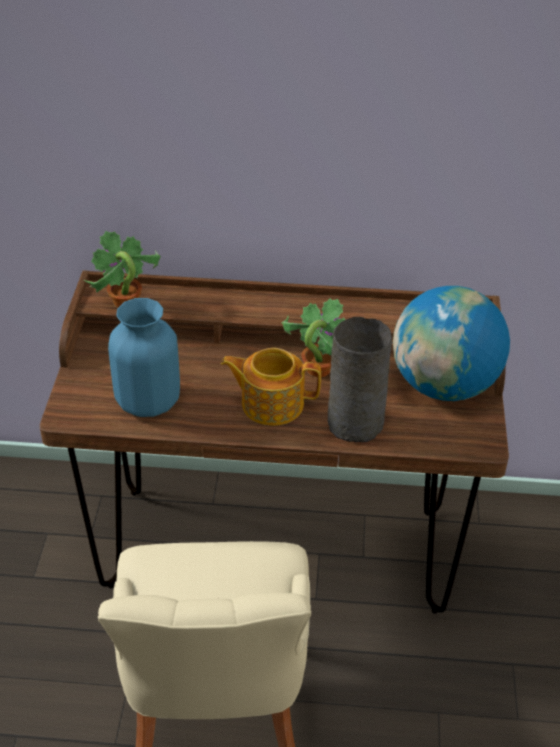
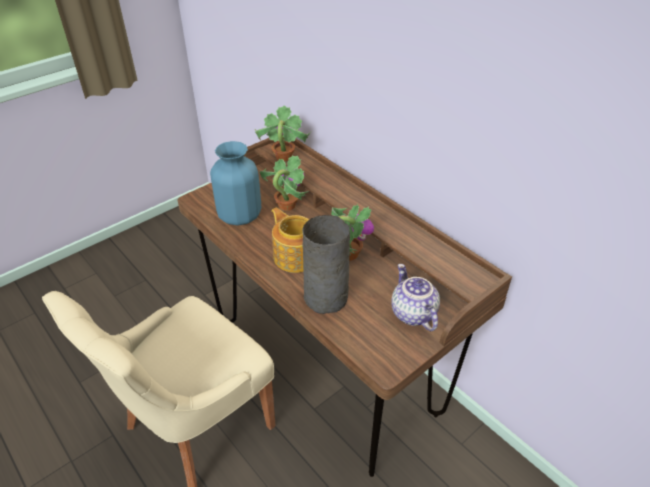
camera: 45 degrees right, 0 degrees up
(184, 359) = (286, 205): none -> potted plant
(444, 386) = (412, 313): globe -> teapot

